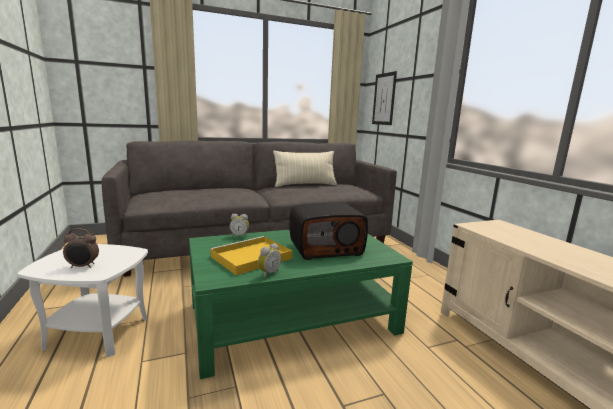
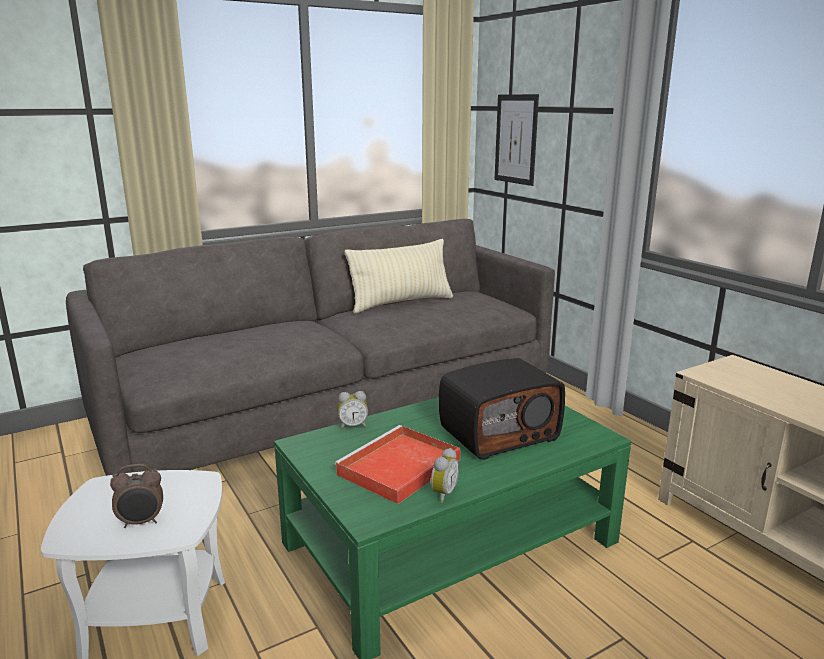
camera: 10 degrees left, 5 degrees up
(250, 258) = (398, 468): yellow tray -> red tray

